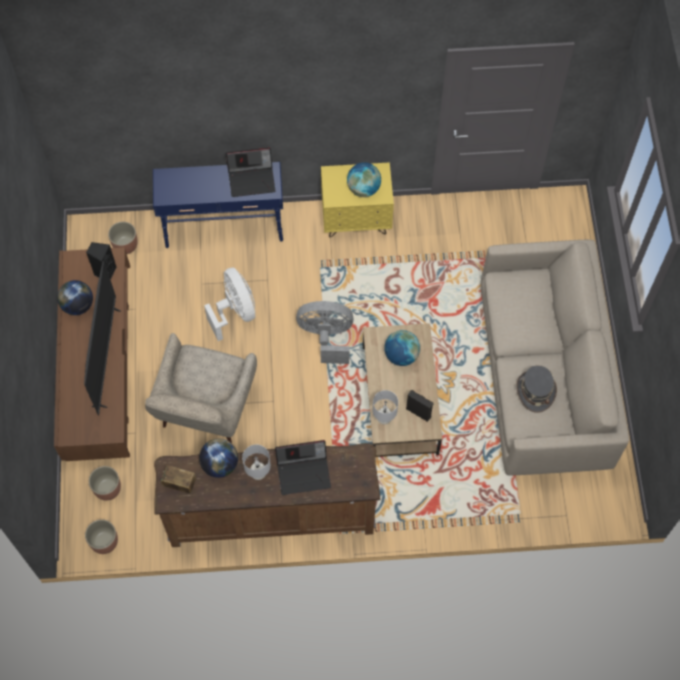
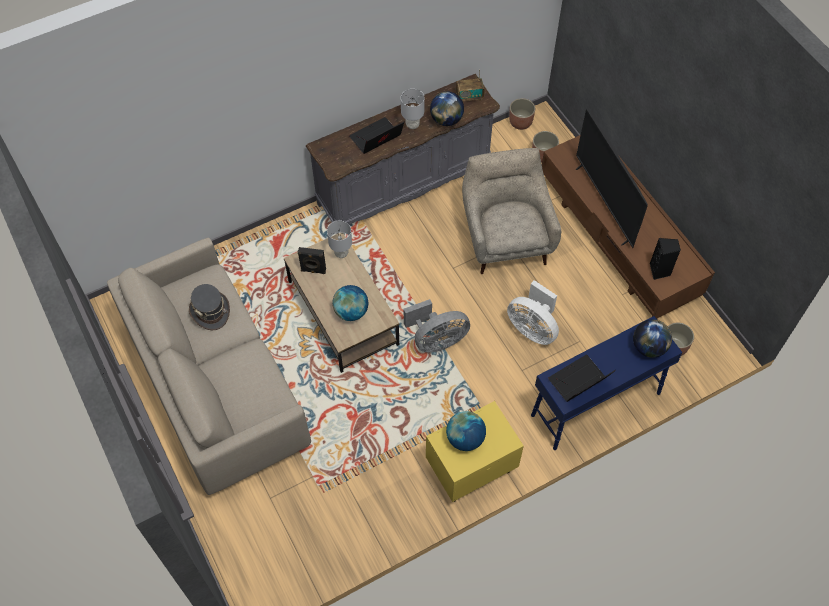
camera: 155 degrees right, 5 degrees down
(78, 305) = (660, 234): globe -> globe (648, 347)

